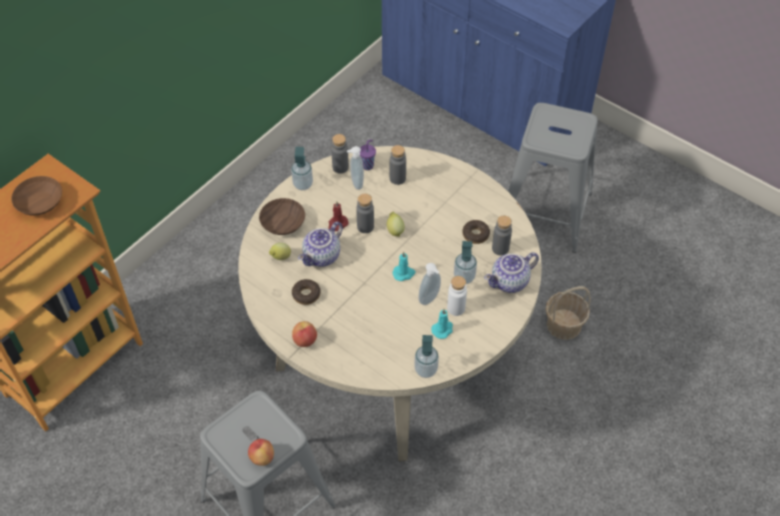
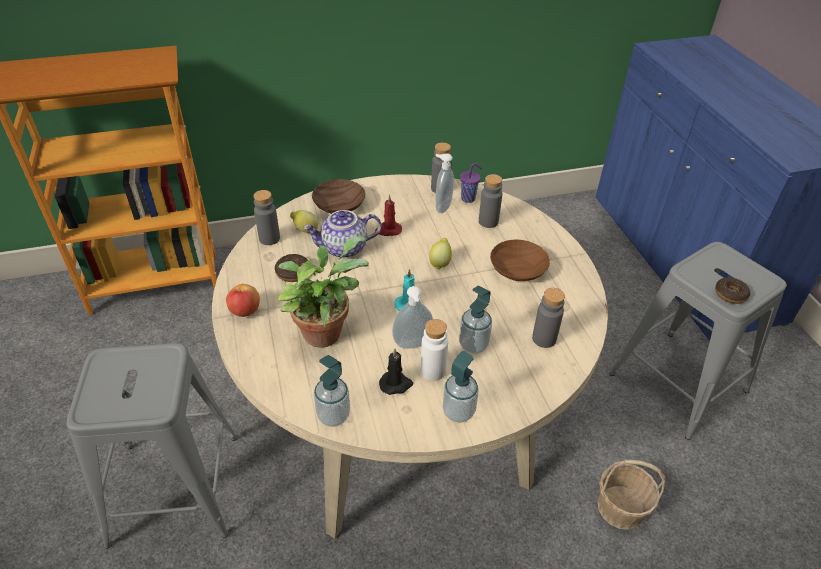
camera: 35 degrees right, 10 degrees down
(41, 202) = (125, 69): brown bowl -> brown bowl (519, 269)
(262, 457) = (112, 408): apple -> none
(303, 184) = (391, 185): soap dispenser -> soap dispenser (458, 411)
(365, 226) = (413, 245): grey bottle -> grey bottle (269, 238)
(368, 322) = (324, 330): none -> potted plant
(443, 329) = (396, 384): turquoise candle -> black candle
(475, 234) = (526, 310): donut -> donut (730, 294)
(509, 282) = (524, 380): teapot -> none

